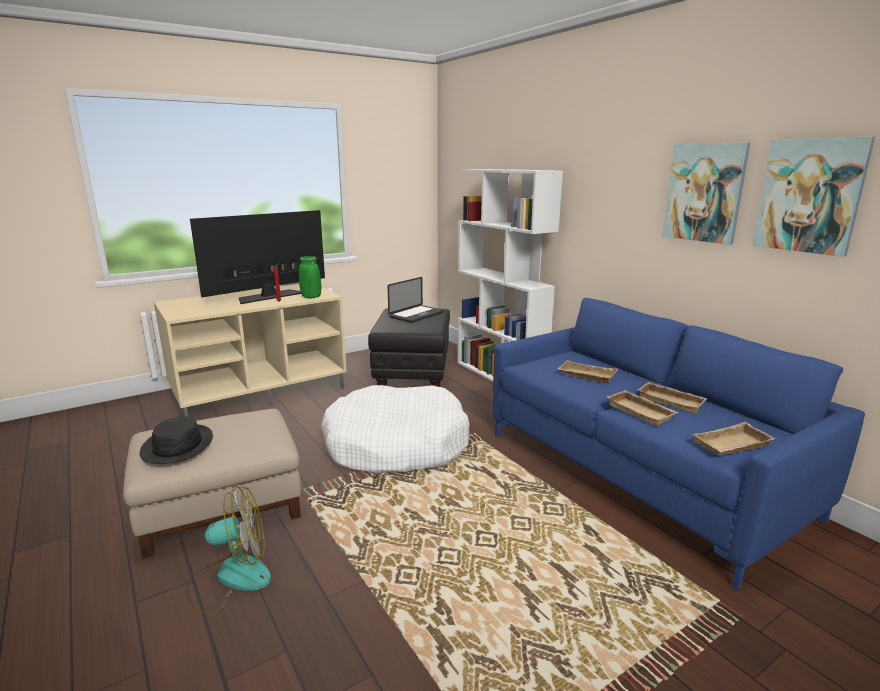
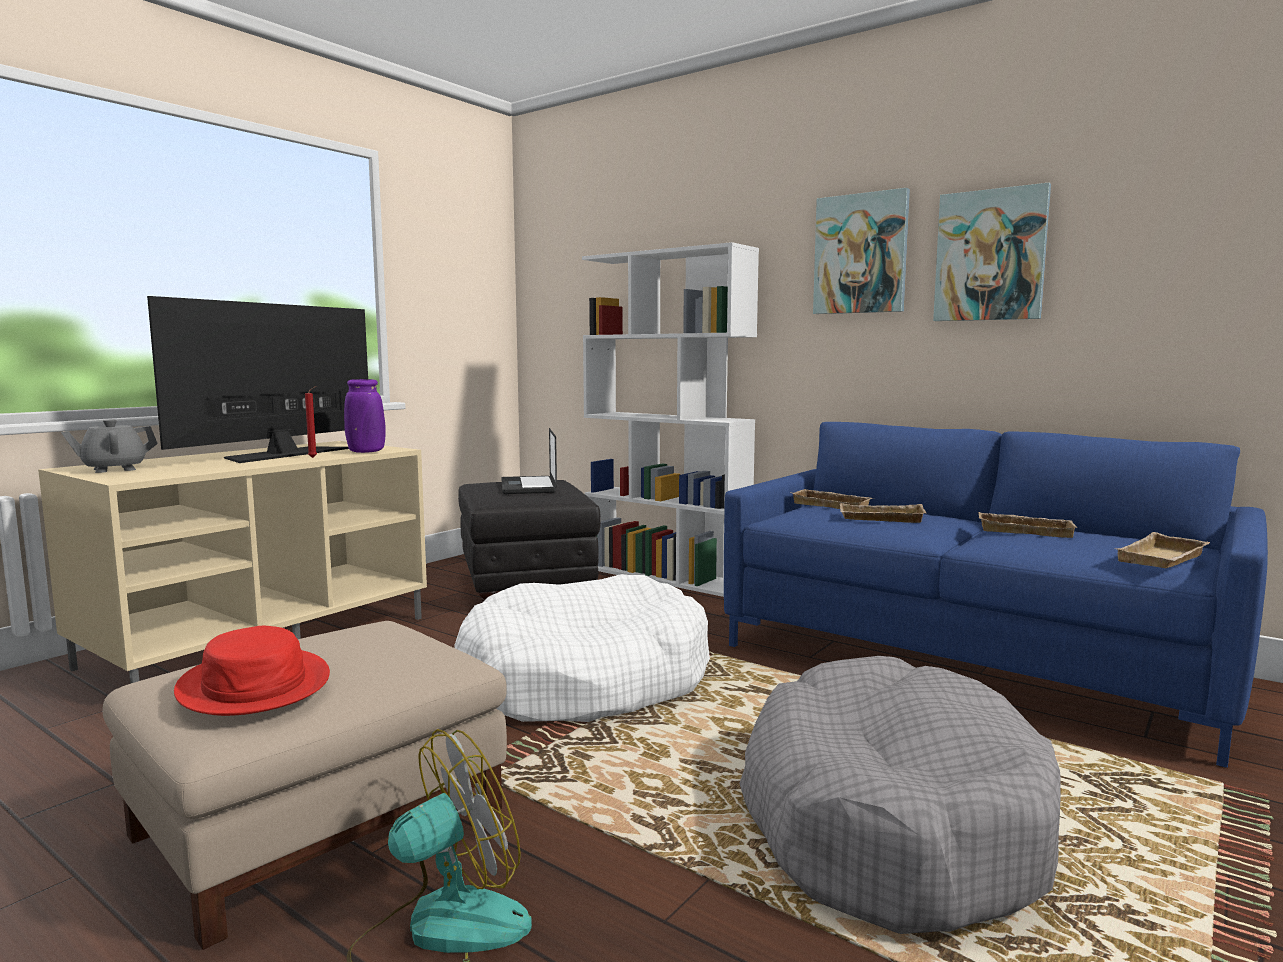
camera: 20 degrees left, 10 degrees down
(178, 445) = (255, 684): black hat -> red hat
(182, 305) = (113, 469): none -> grey teapot
(311, 297) = (366, 452): green vase -> purple vase
(416, 315) = (528, 487): laptop -> laptop turned 150 degrees clockwise
(483, 572) = (889, 821): none -> grey dog bed
(642, 411) = (1007, 543): beige tray -> beige tray (833, 505)
(810, 196) = (1143, 242): picture -> picture (861, 254)

